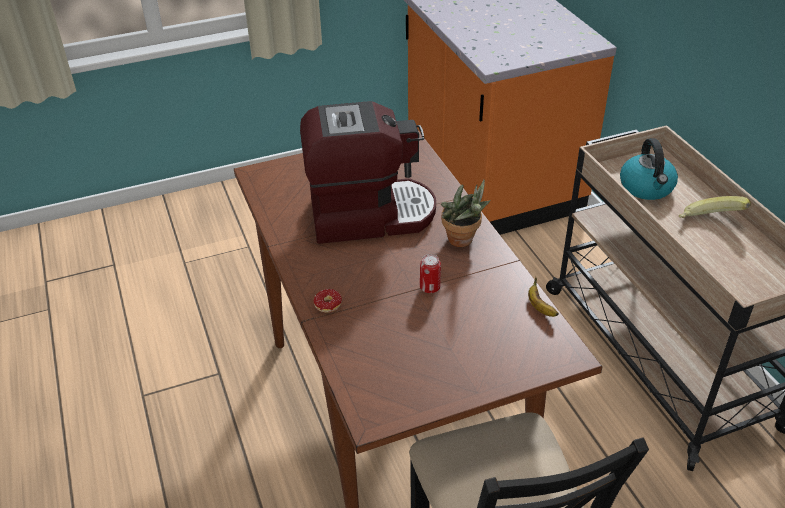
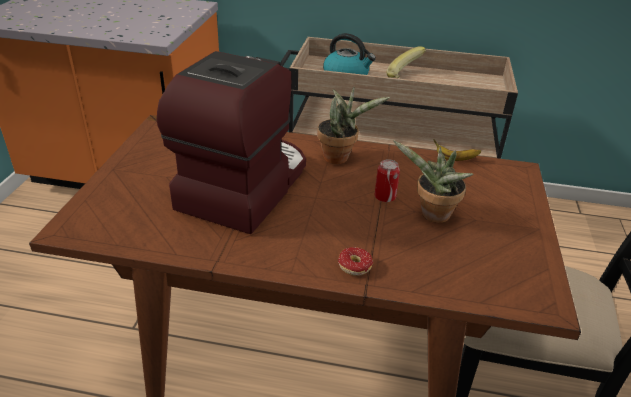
camera: 60 degrees left, 5 degrees down
(430, 322) = (432, 216): none -> potted plant

